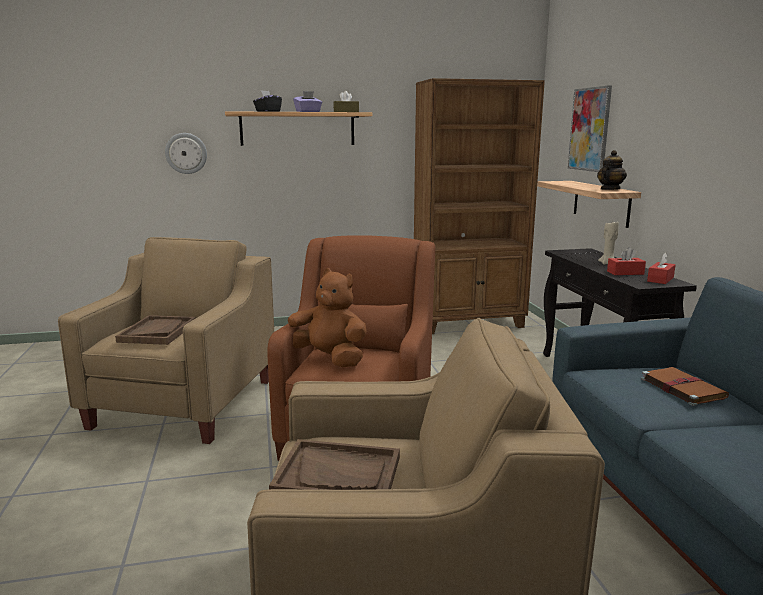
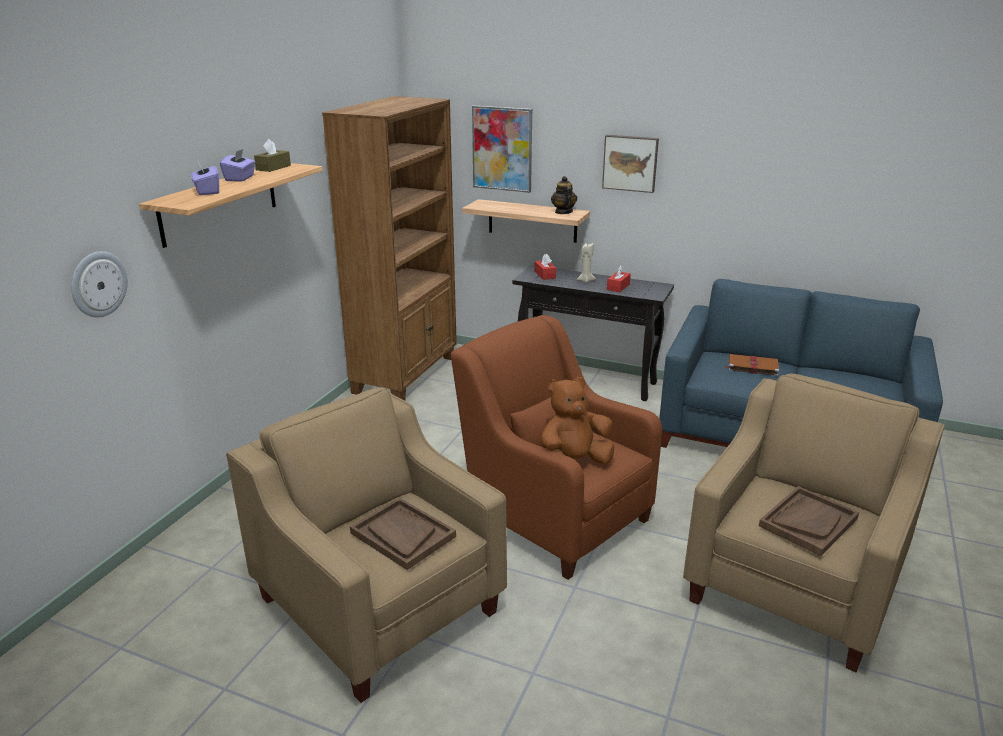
camera: 55 degrees left, 10 degrees up
(268, 111) = (207, 191): black tissue box -> purple tissue box
(660, 279) = (649, 286): red tissue box -> red tissue box (545, 275)
(677, 134) = (630, 163): none -> picture

